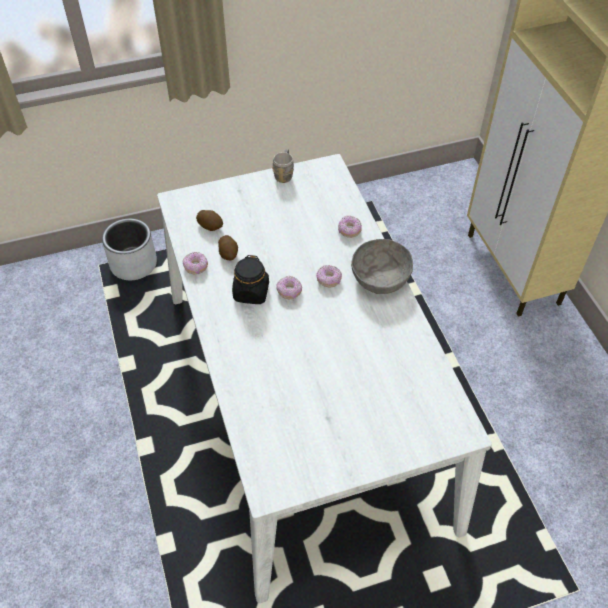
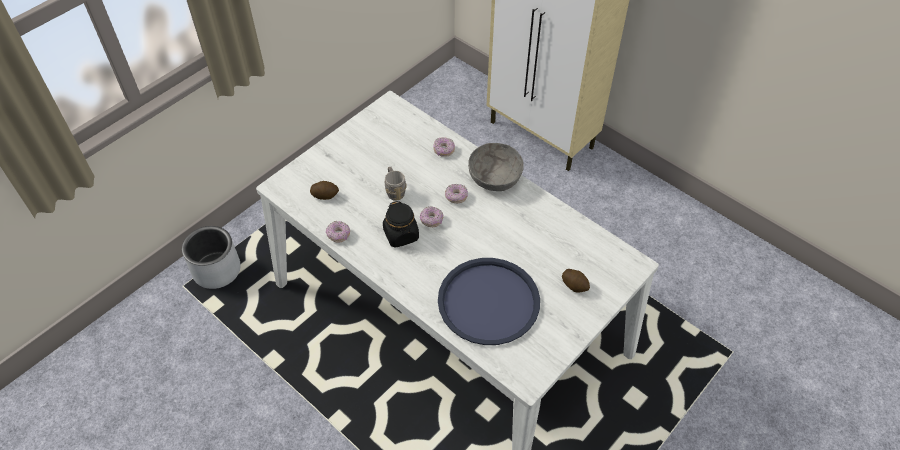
camera: 30 degrees left, 0 degrees up
(228, 254) = (358, 212): potato -> potato (575, 285)
(284, 174) = (356, 125): grey mug -> grey mug (394, 190)
(286, 395) = (488, 302): none -> blue tray

